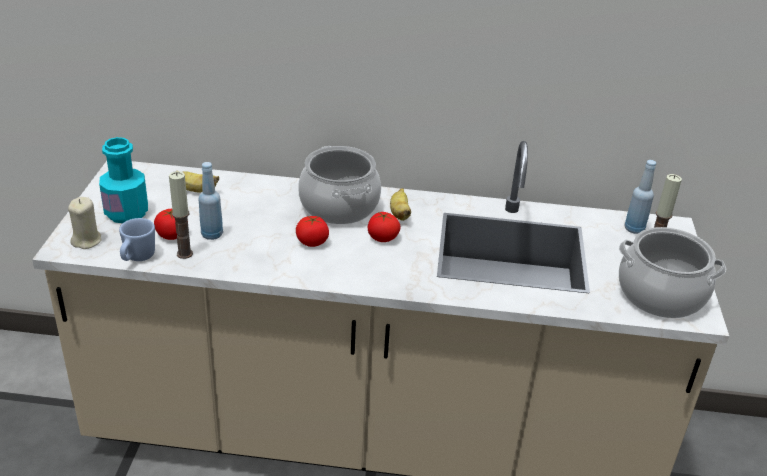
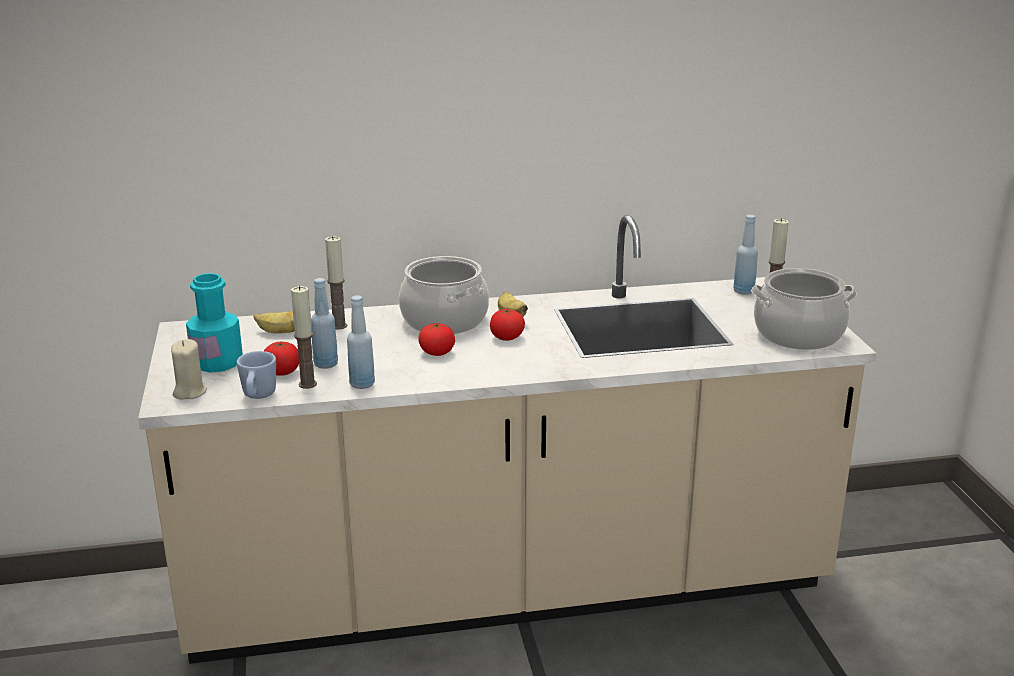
camera: 15 degrees left, 10 degrees down
(229, 264) = (362, 384): none -> blue bottle
(247, 193) = (339, 326): none -> candle

